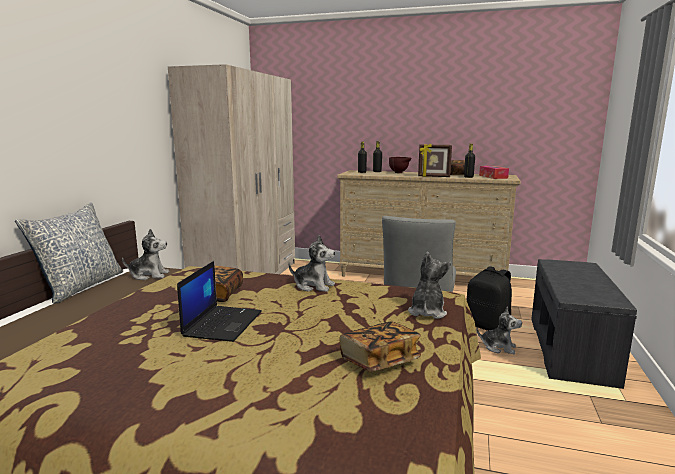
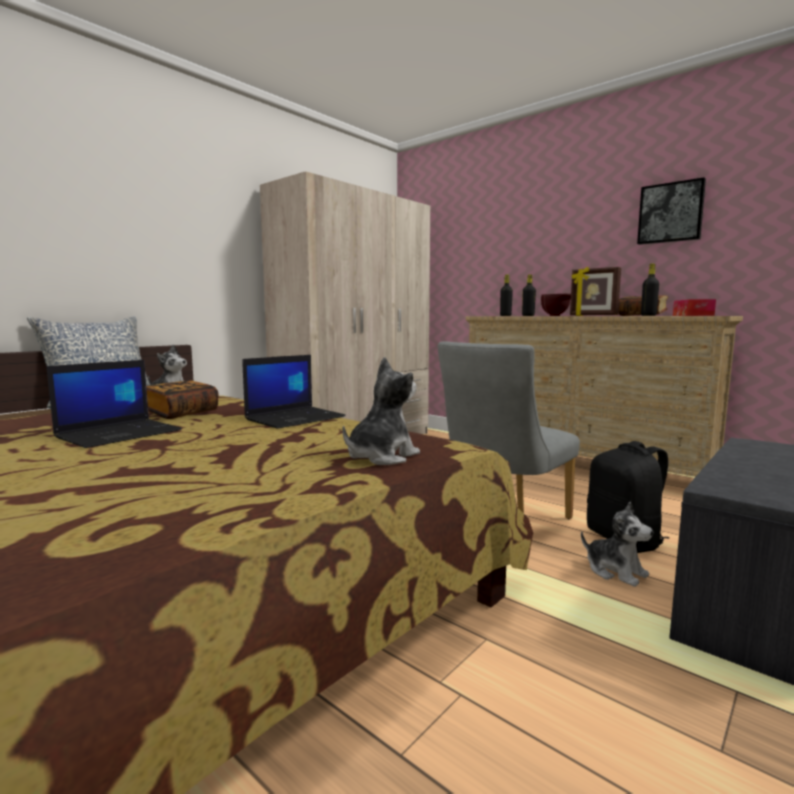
camera: 25 degrees right, 5 degrees down
(313, 286) = (295, 418): plush toy -> laptop
(379, 361) = (186, 492): book -> none
(472, 105) = (671, 213): none -> picture

